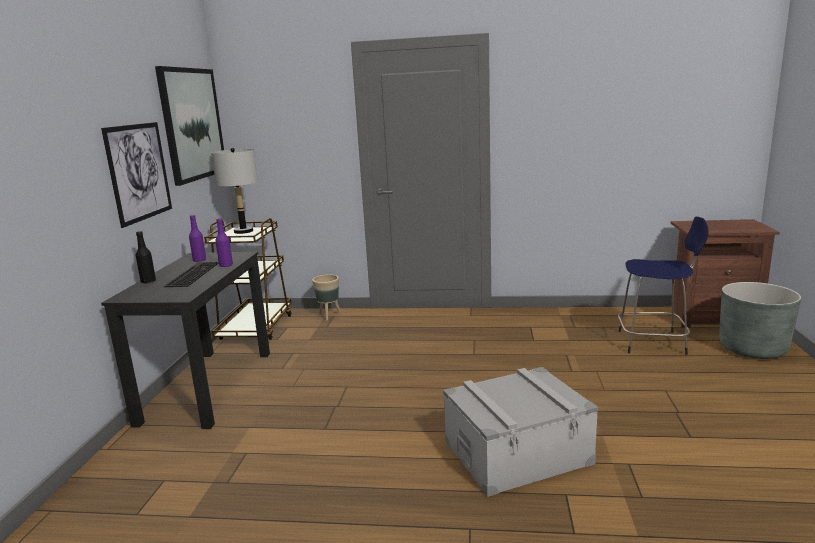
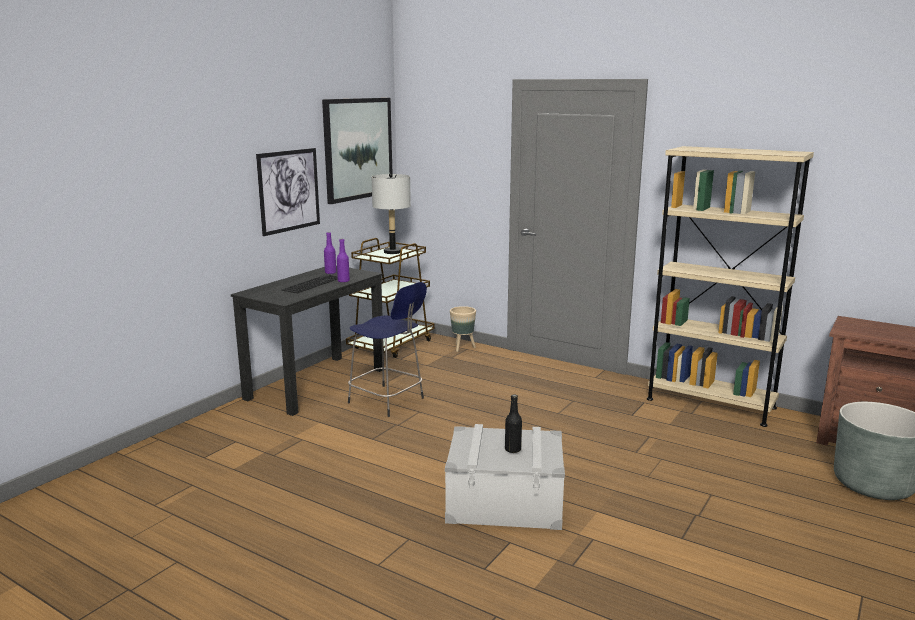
camera: 25 degrees right, 0 degrees up
(148, 281) = (276, 284): black bottle -> black bottle (513, 450)
(579, 315) = (710, 403): none -> beige bookcase
(654, 342) = (761, 449): blue stool -> blue stool (388, 401)

